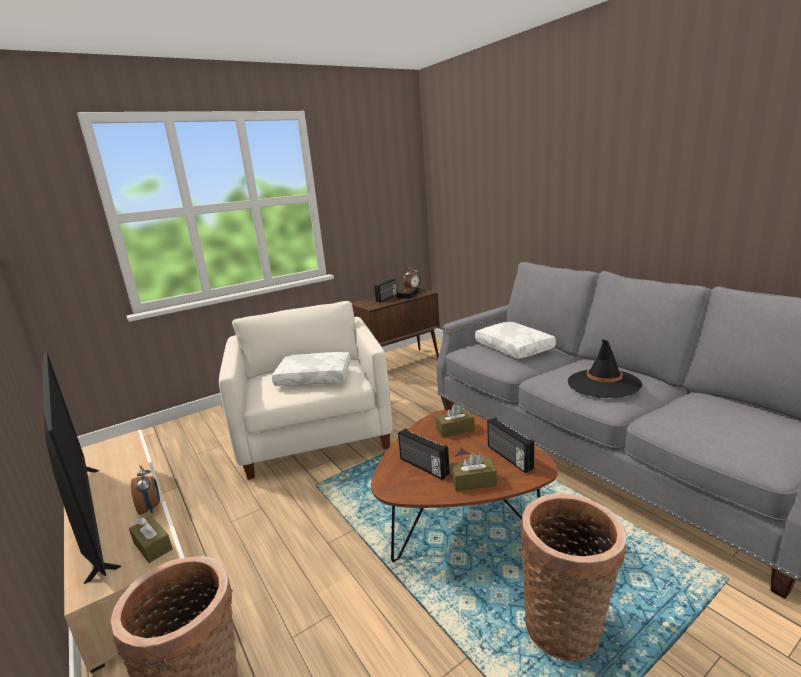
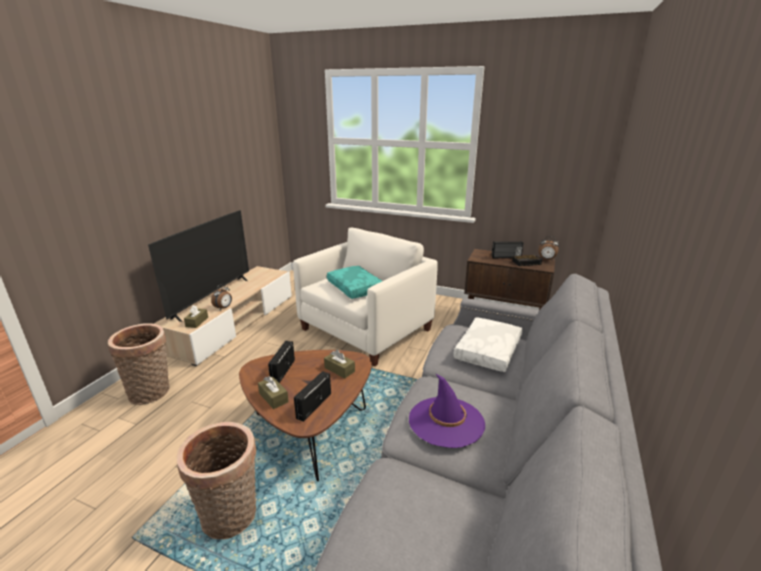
camera: 55 degrees right, 5 degrees up
(315, 377) = (356, 288): white pillow -> turquoise pillow
(603, 383) = (446, 421): black hat -> purple hat

